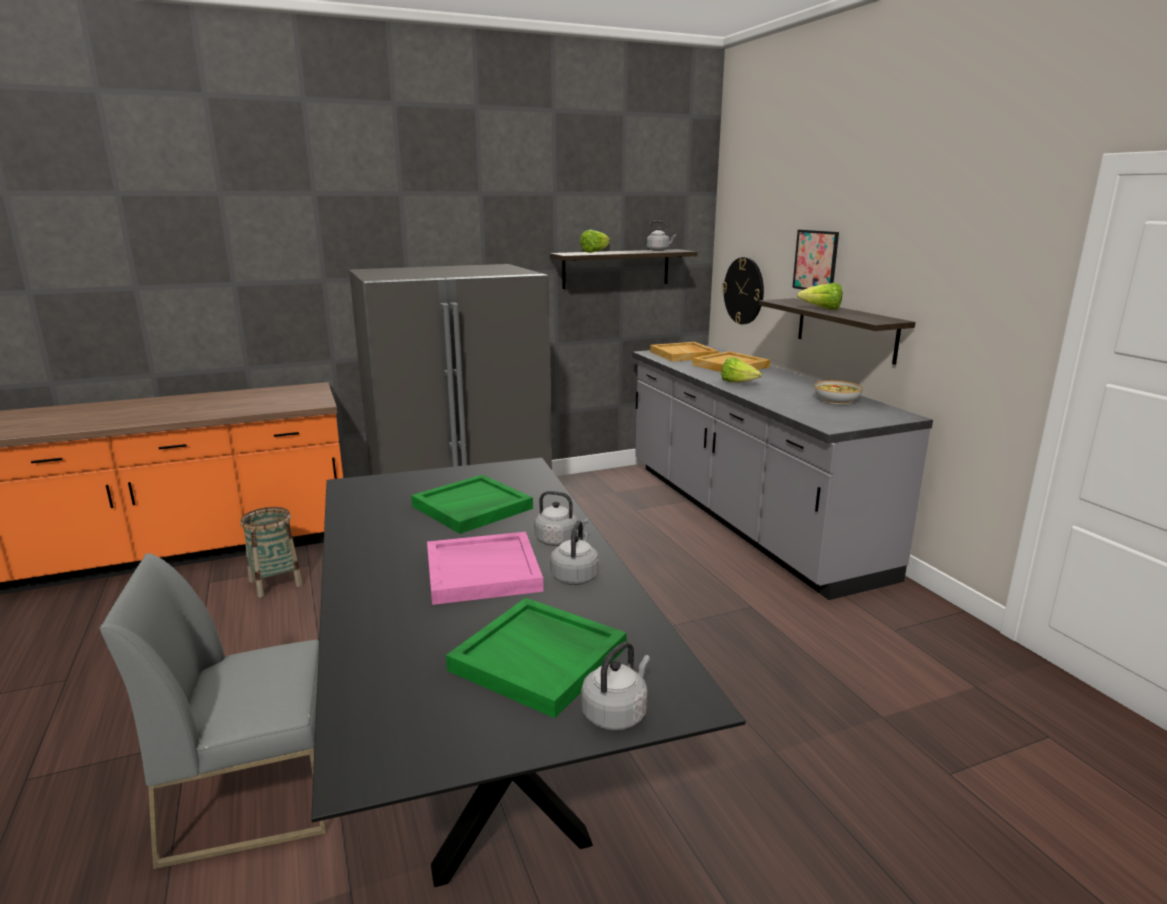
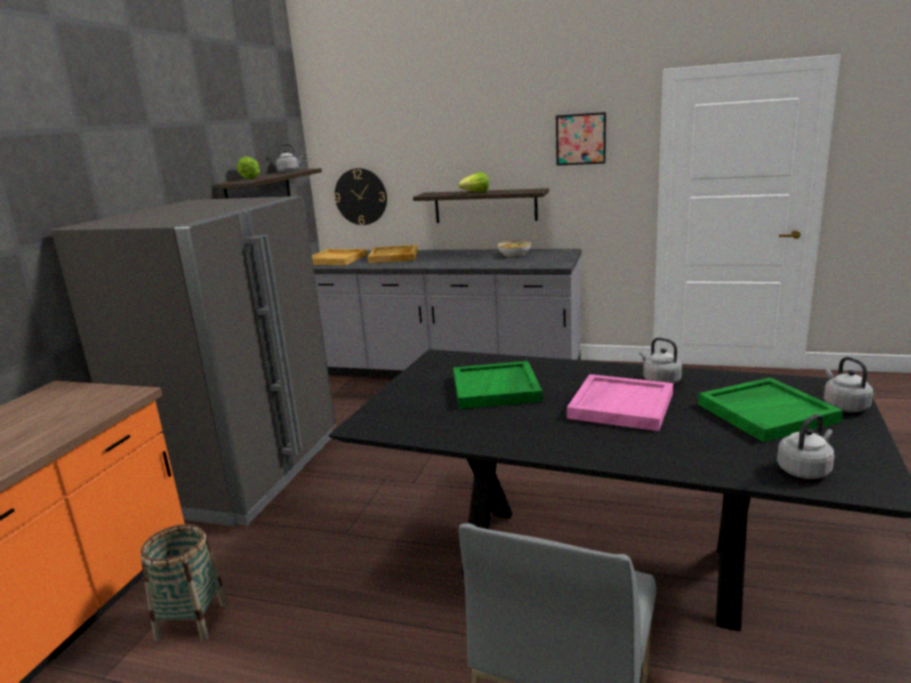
camera: 50 degrees left, 0 degrees up
(559, 541) = (597, 374): grey kettle -> grey kettle (805, 470)
(738, 383) = (435, 262): lettuce -> none
(815, 261) = (442, 160): picture -> picture (580, 139)

